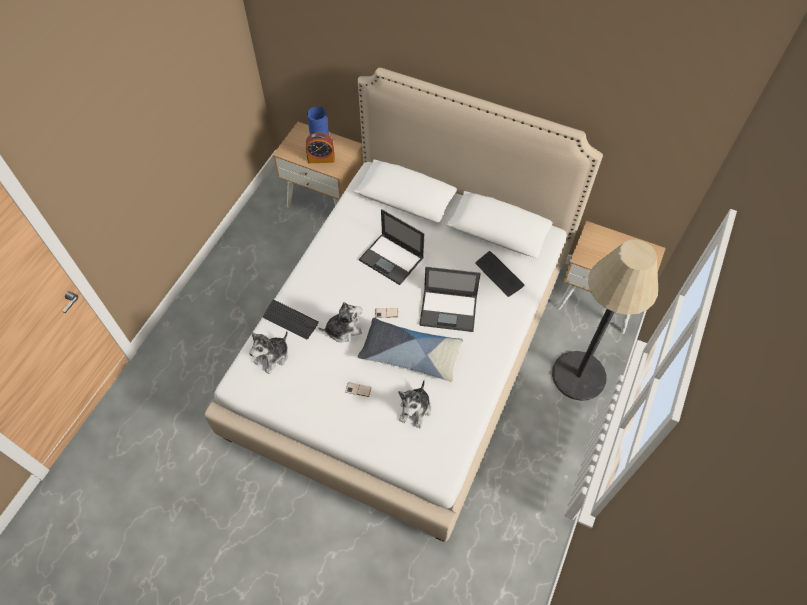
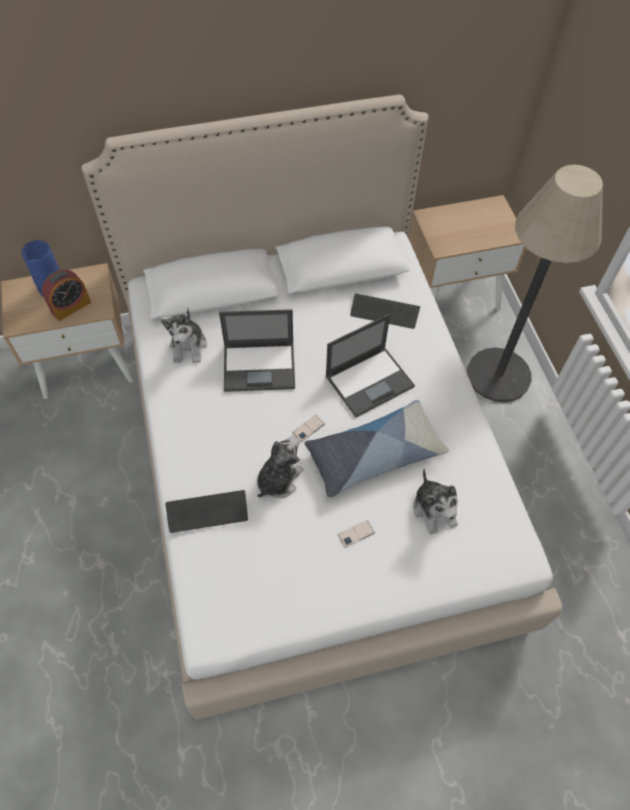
camera: 40 degrees left, 0 degrees up
(273, 357) = (225, 570): plush toy -> plush toy (188, 346)

